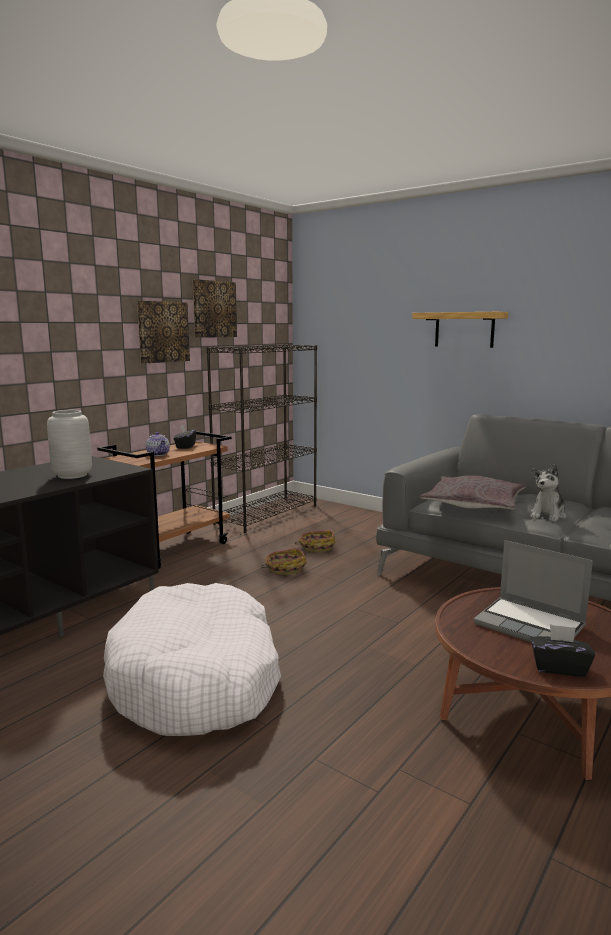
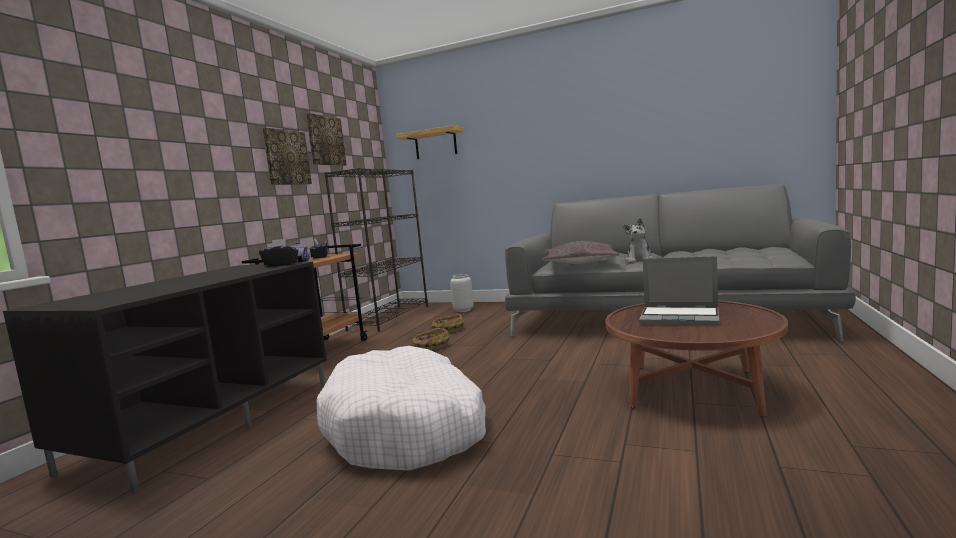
camera: 15 degrees left, 5 degrees down
(73, 475) = (239, 272): grey vase -> grey vase (464, 310)
(464, 329) = (534, 142): shelf -> shelf (435, 144)
(559, 667) = (724, 332): black tissue box -> black tissue box (281, 265)

